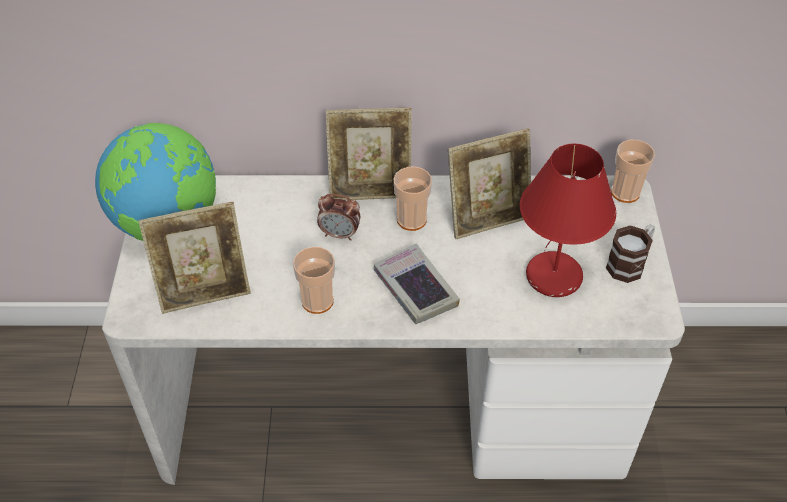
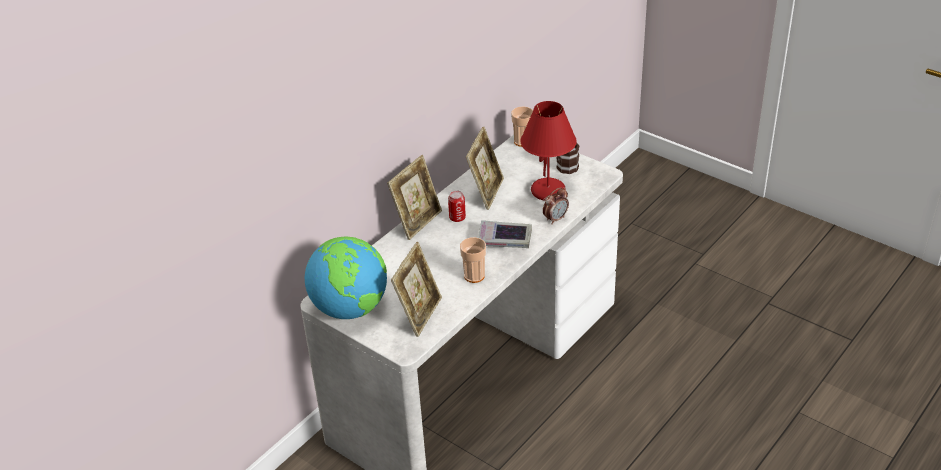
camera: 50 degrees left, 10 degrees down
(340, 234) = (437, 247): alarm clock -> alarm clock (555, 219)
(411, 219) = (457, 218): cup -> can

